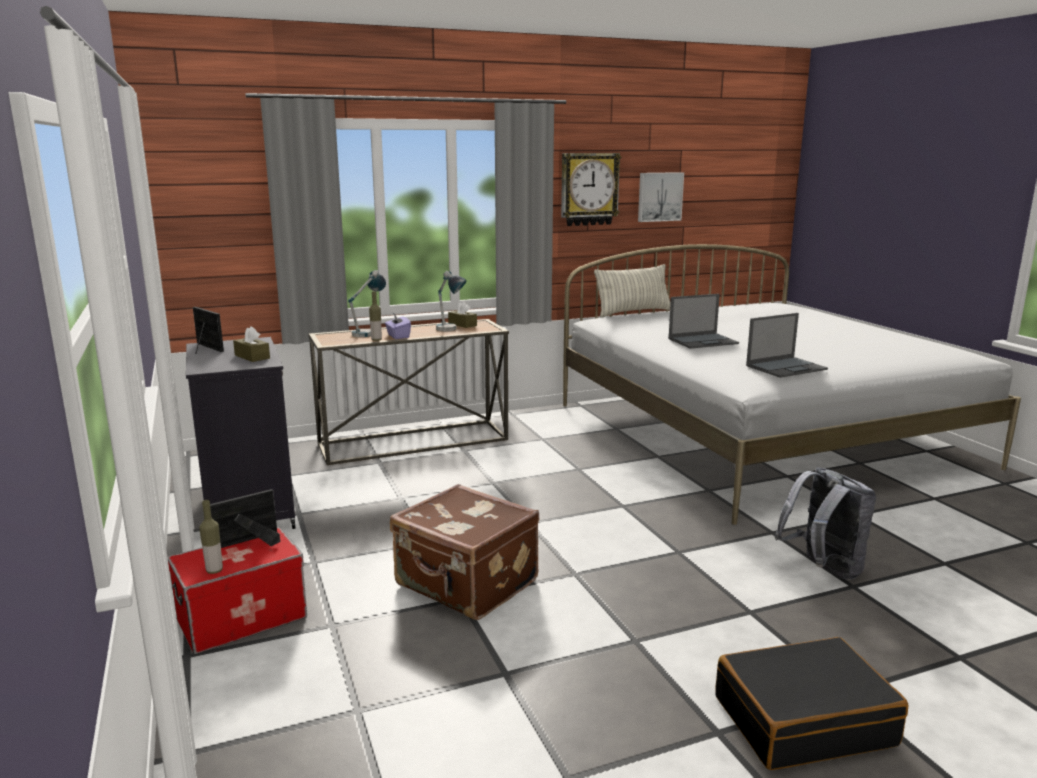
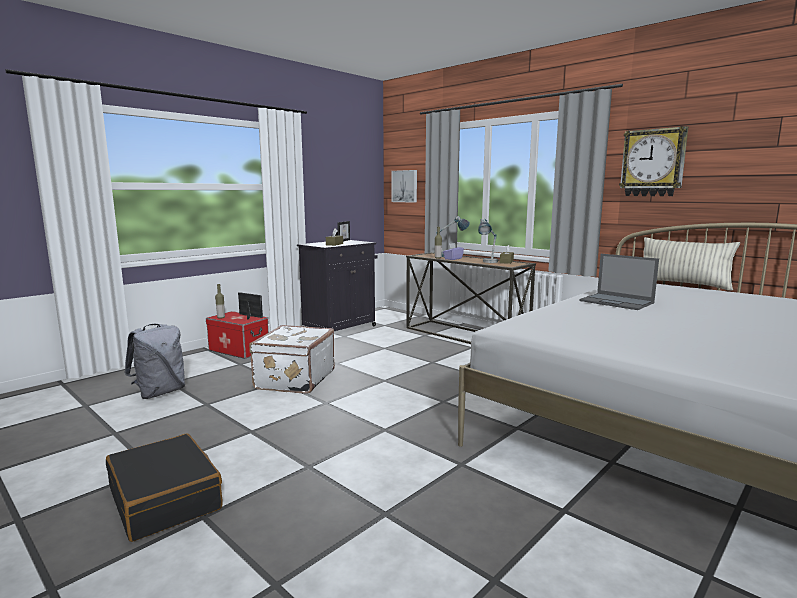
camera: 65 degrees right, 5 degrees down
(466, 584) = (293, 380): brown suitcase -> white suitcase
(659, 196) = (742, 169): picture -> picture (405, 186)
(786, 367) = (581, 326): laptop -> none
(823, 569) = (407, 495): grey backpack -> grey backpack (160, 392)

